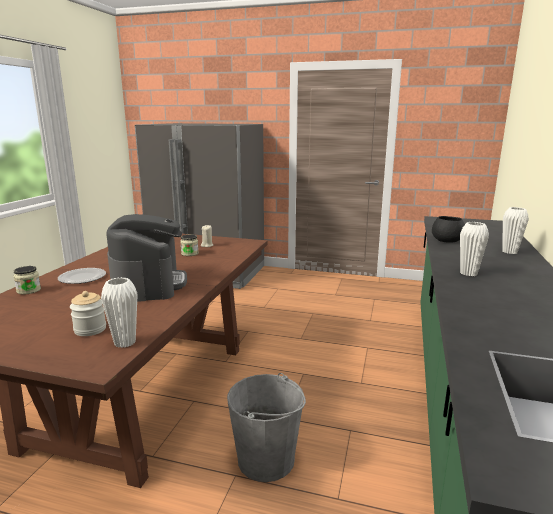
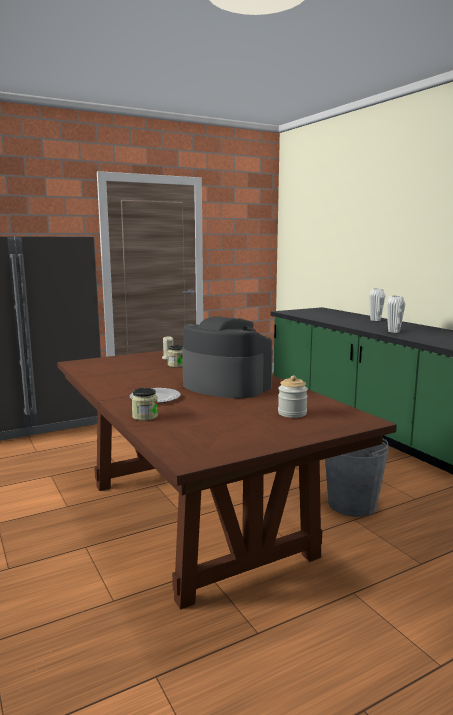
camera: 45 degrees left, 5 degrees down
(124, 342) = (336, 409): white vase -> none
(446, 240) = (331, 320): black bowl -> none

